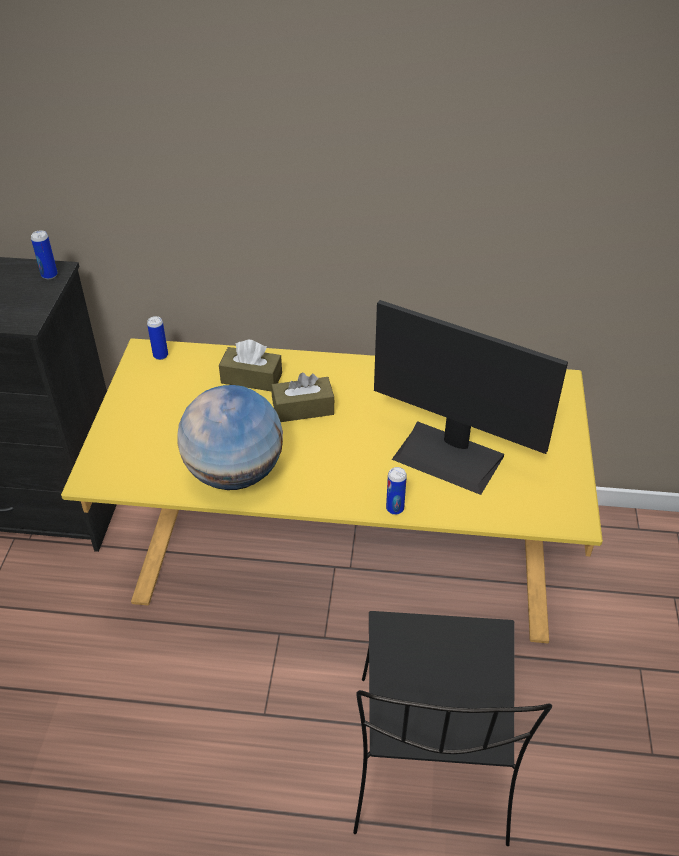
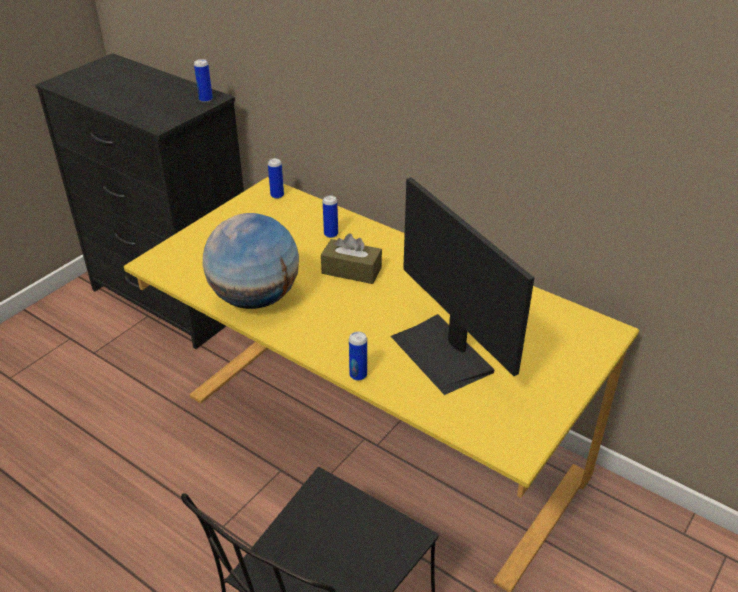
camera: 30 degrees right, 5 degrees down
(251, 378) = (331, 234): brown tissue box -> can

